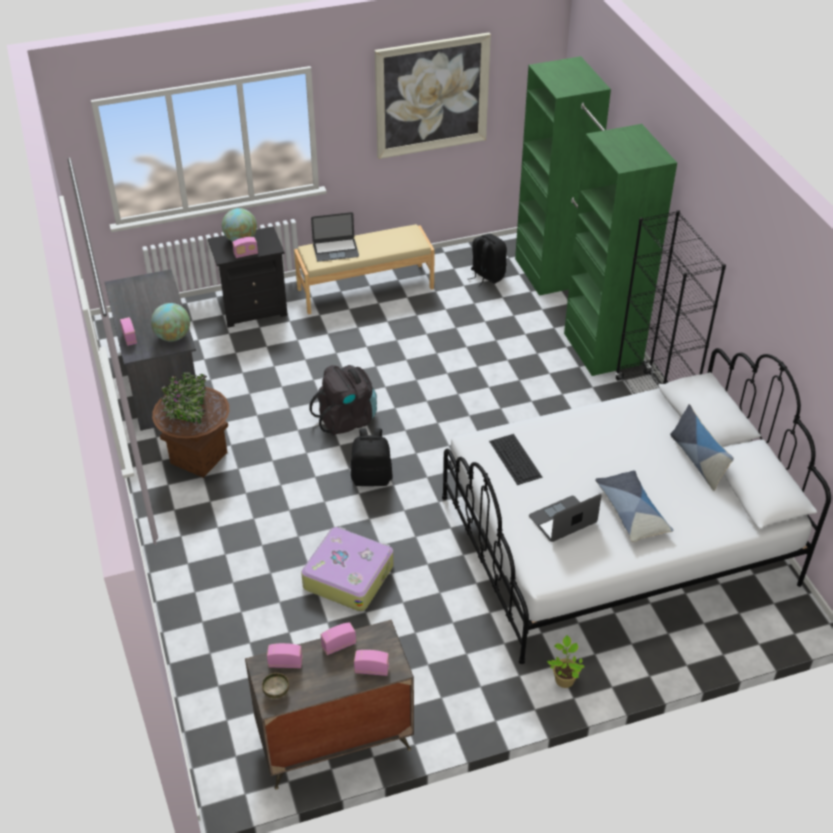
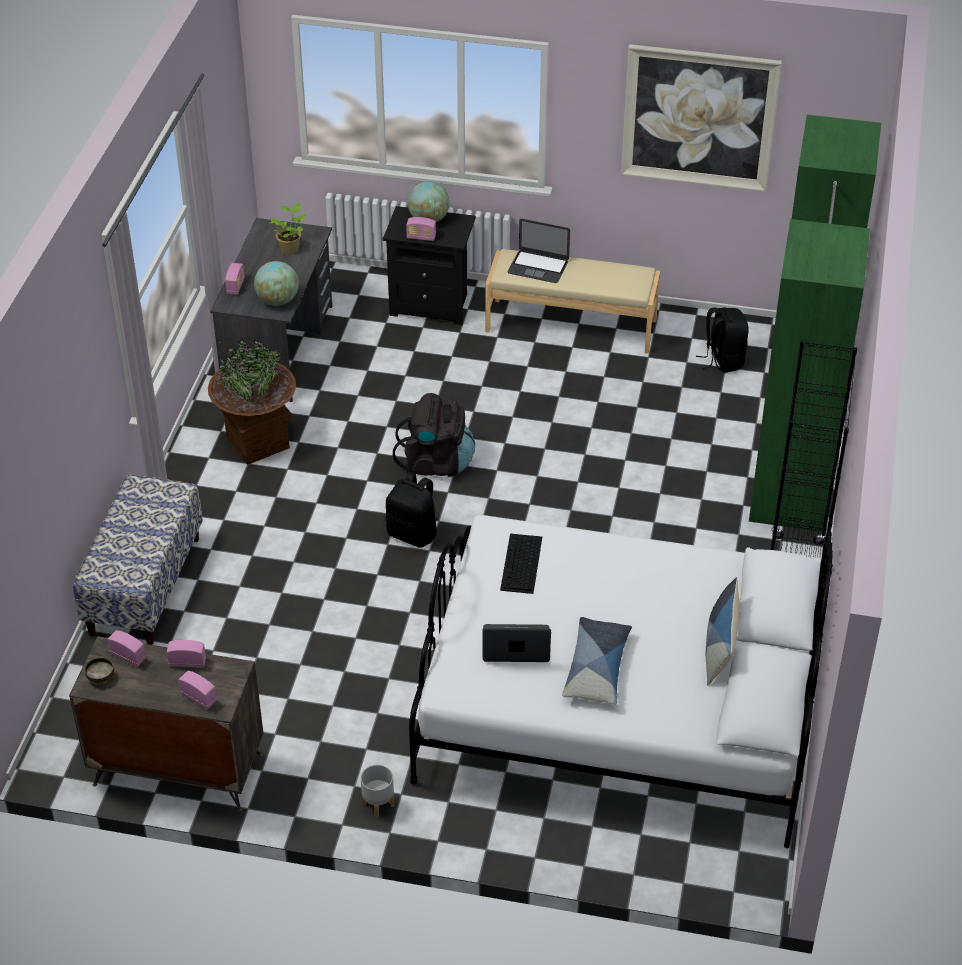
camera: 30 degrees right, 0 degrees up
(192, 605) = (144, 585): none -> bench
(348, 576) = (311, 622): suitcase -> none
(509, 692) = (377, 804): none -> grey planter
(564, 678) = (444, 818): potted plant -> potted plant (290, 248)

